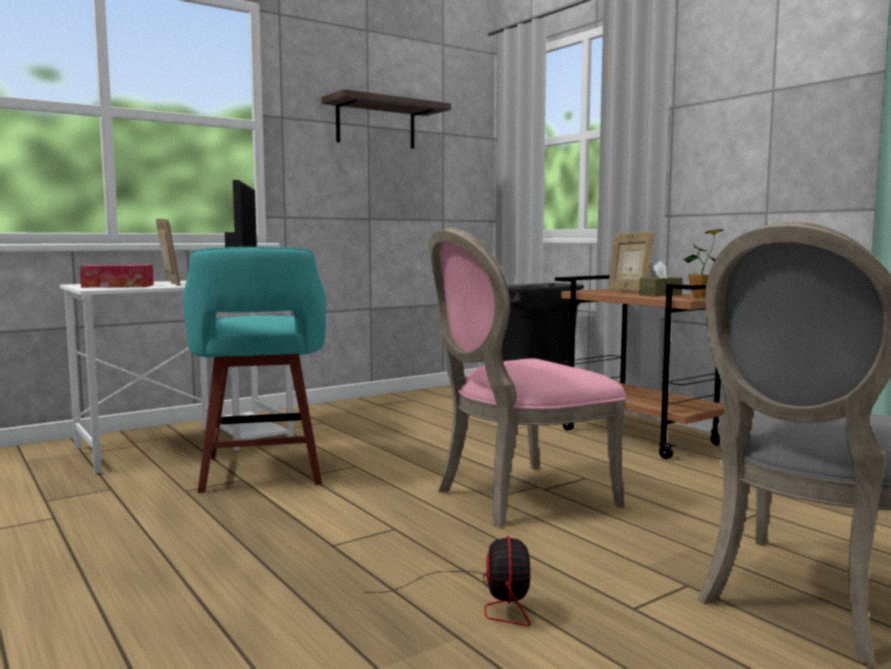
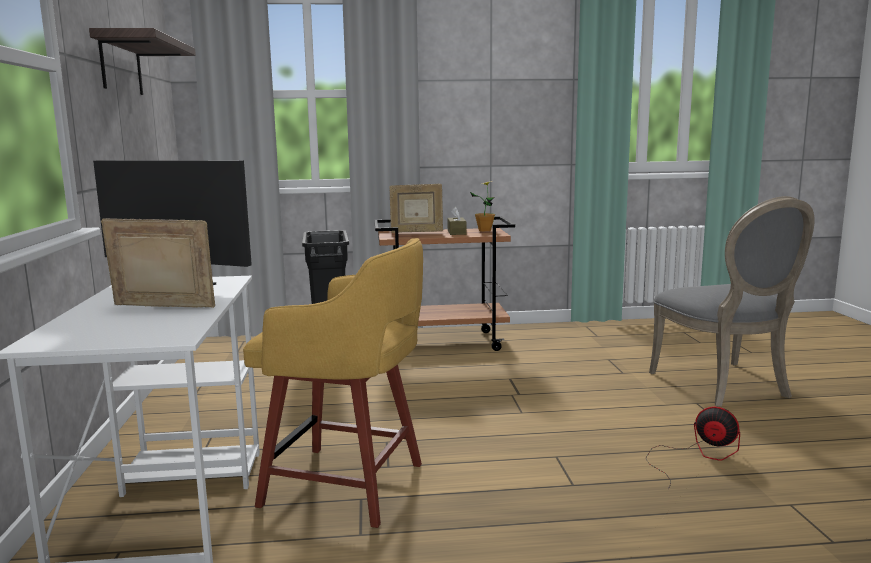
camera: 60 degrees left, 5 degrees up
(118, 286) = (144, 328): tissue box -> none
(261, 472) = (348, 486): turquoise stool -> yellow stool
(517, 497) = (528, 405): pink chair -> none

